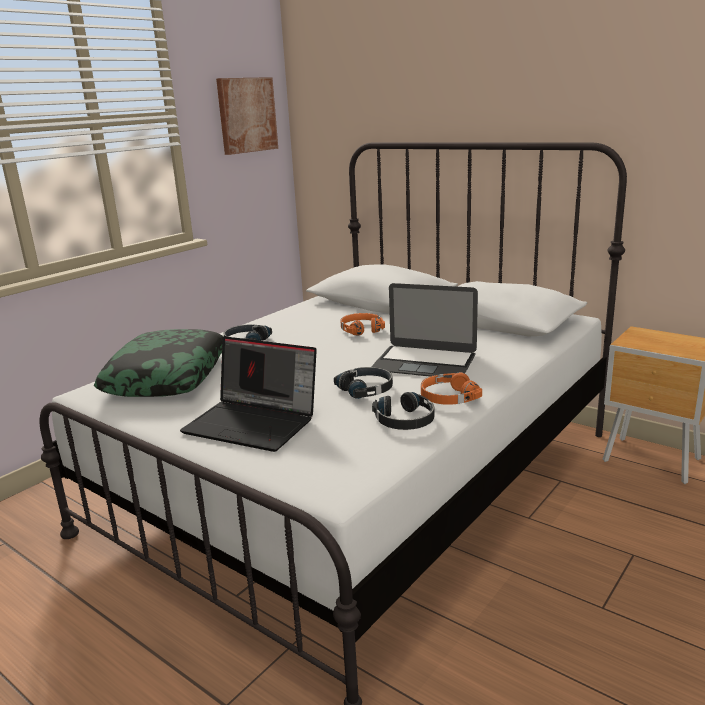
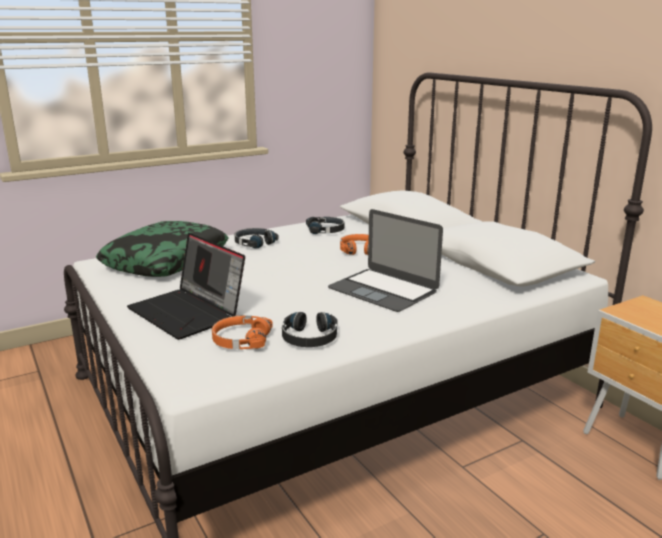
camera: 20 degrees right, 0 degrees up
(246, 115) = (326, 38): picture -> none
(366, 389) = (306, 303): black headphones -> black headphones (326, 231)
(448, 397) = (369, 326): orange headphones -> orange headphones (241, 340)

